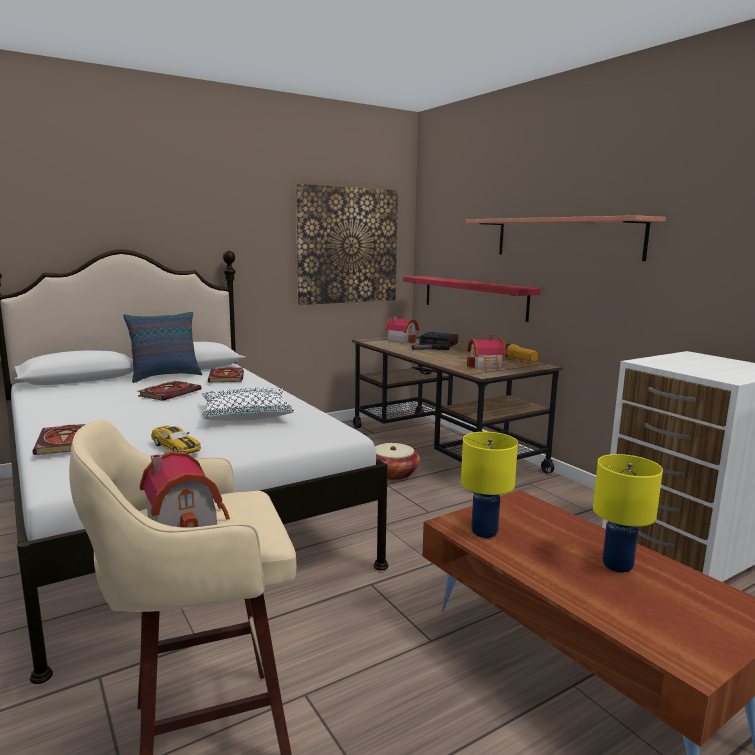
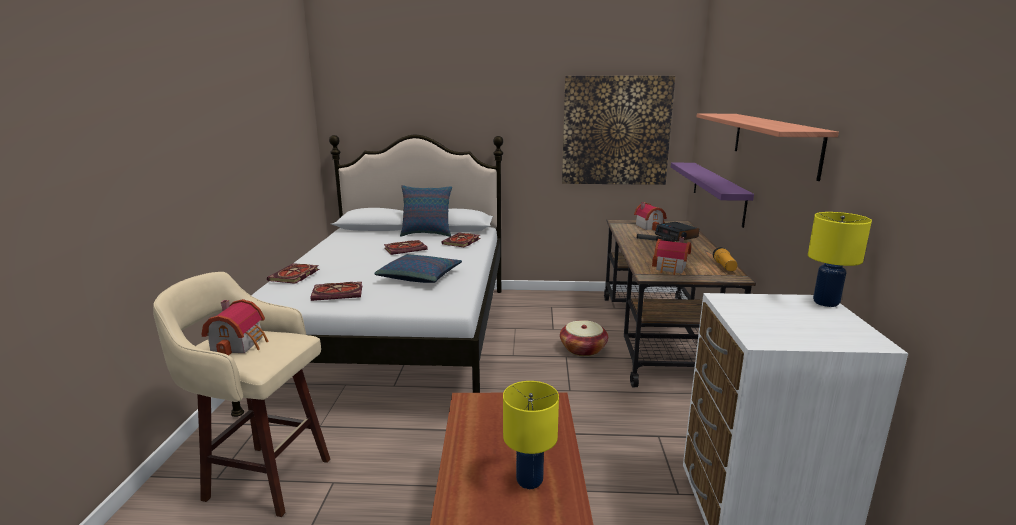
camera: 35 degrees right, 5 degrees up
(176, 447) = (339, 293): toy car -> book
(246, 415) = (420, 277): white pillow -> blue pillow
(473, 297) = (717, 191): red shelf -> purple shelf
(483, 532) = (478, 415): yellow table lamp -> yellow table lamp (825, 302)

